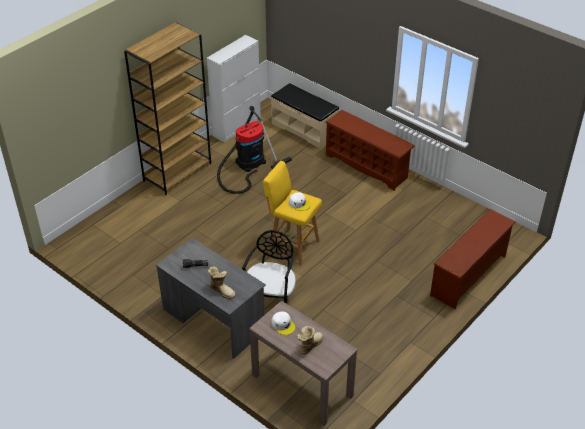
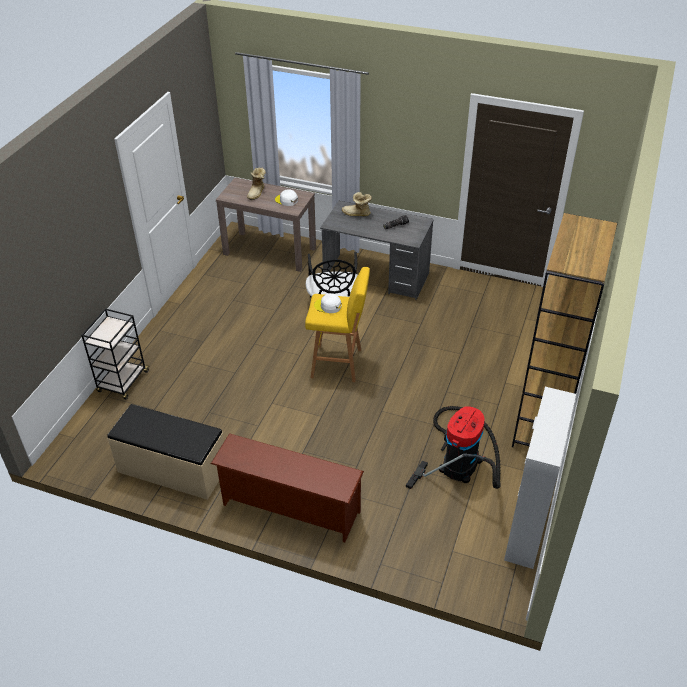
camera: 160 degrees right, 0 degrees up
(304, 129) = (418, 557): beige bench -> beige bench (172, 469)
(469, 276) = (123, 382): brown shoe rack -> black cart

